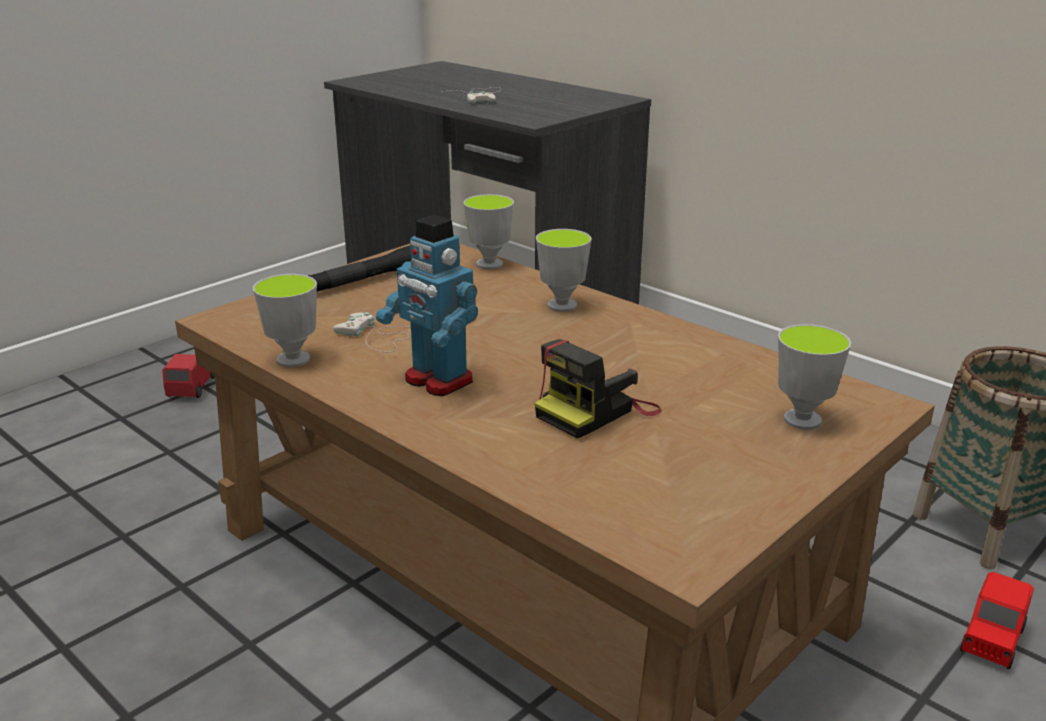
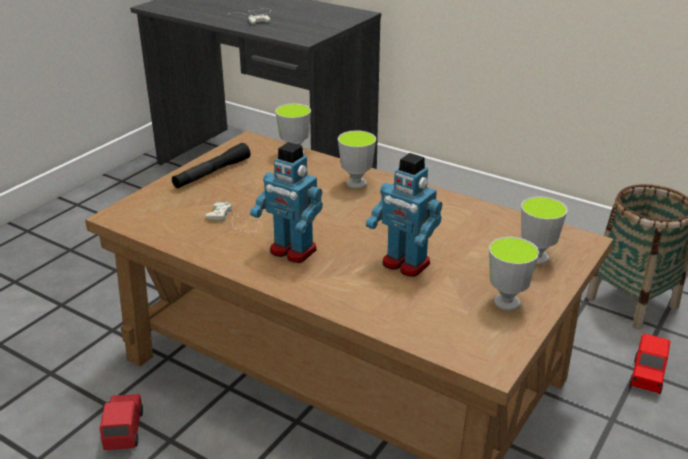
camera: 10 degrees left, 5 degrees up
(192, 387) = (61, 251): red toy car -> red toy car (124, 430)
(293, 359) = (185, 243): cup -> cup (506, 302)
(596, 411) = (405, 264): camera -> toy robot

